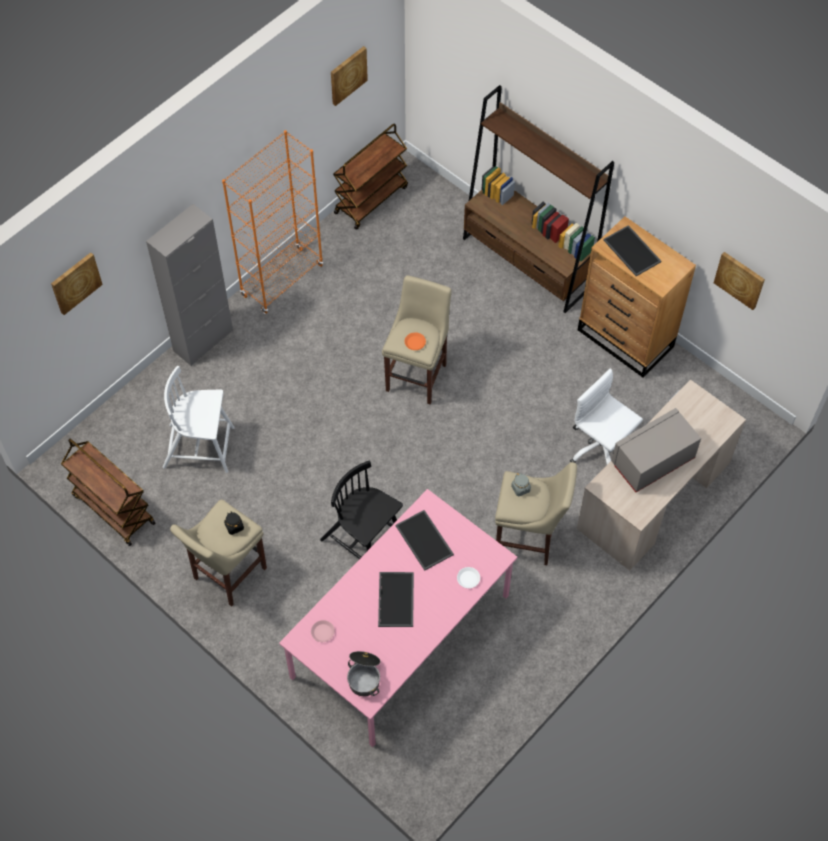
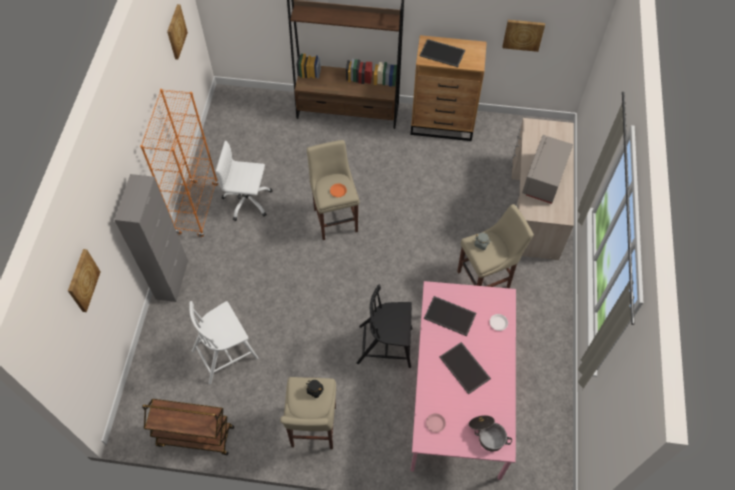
camera: 35 degrees left, 0 degrees up
(371, 199) = (217, 125): brown cart -> none
(600, 448) = (481, 197): white office chair -> white office chair (247, 201)

